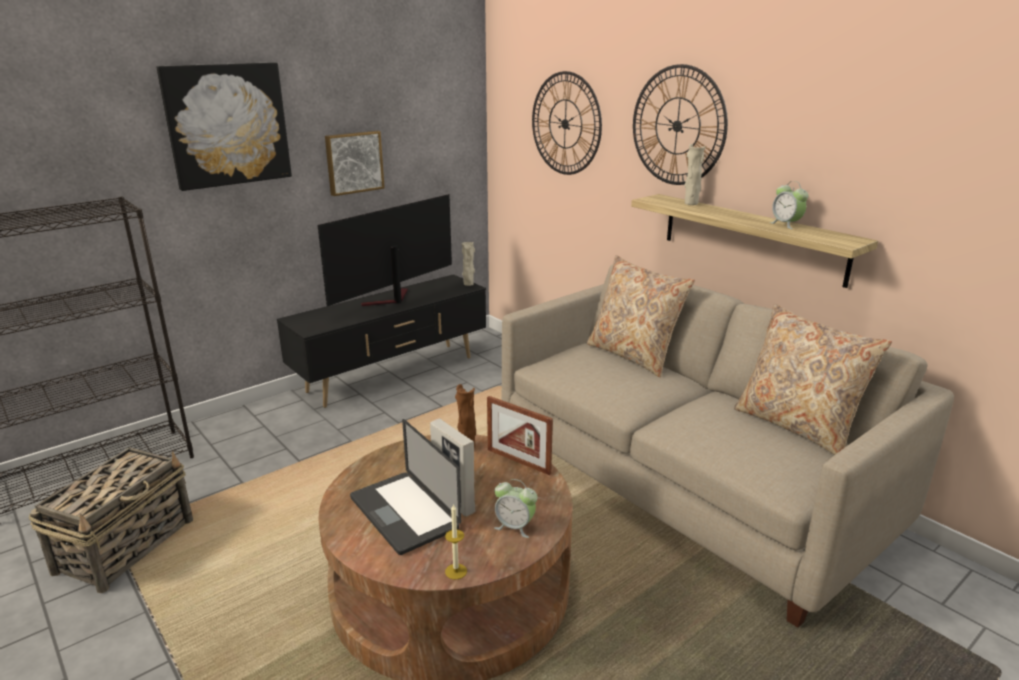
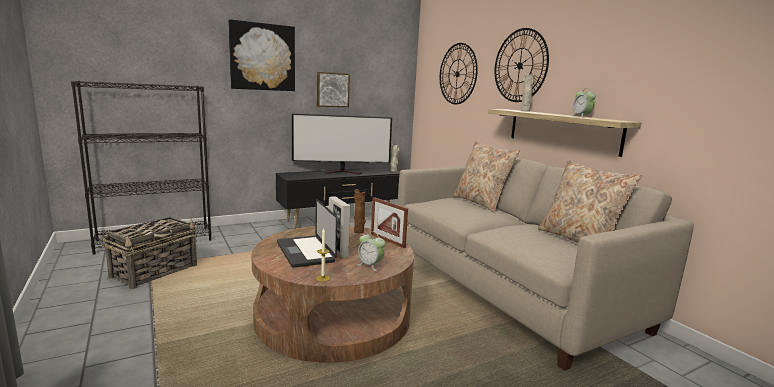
camera: 10 degrees right, 10 degrees down
(390, 300) = (344, 172): television -> television turned 150 degrees counterclockwise

